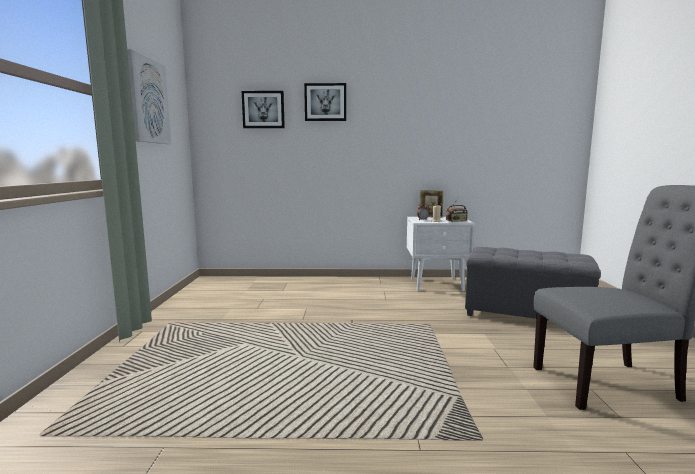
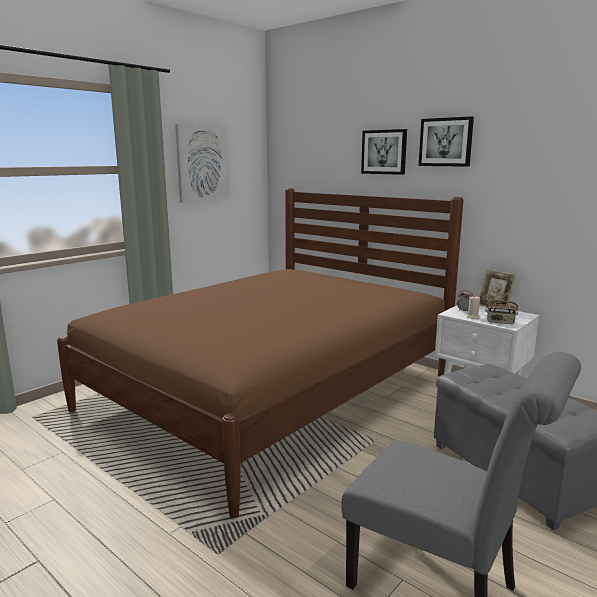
camera: 40 degrees right, 5 degrees up
(263, 109) = (325, 160): picture -> picture (446, 142)
(299, 320) = (271, 392): none -> brown bed

